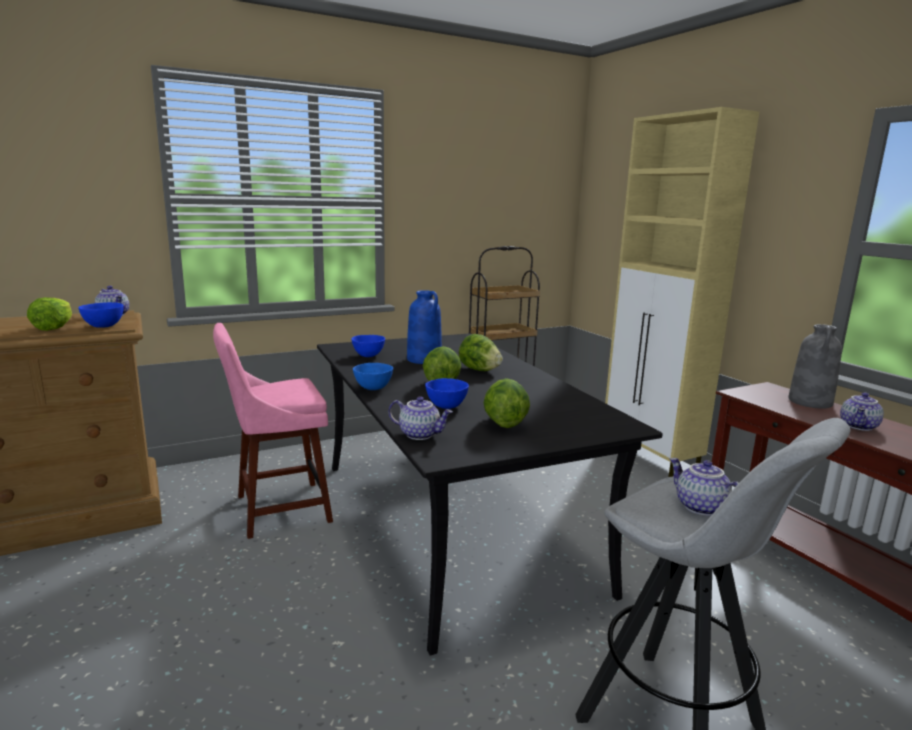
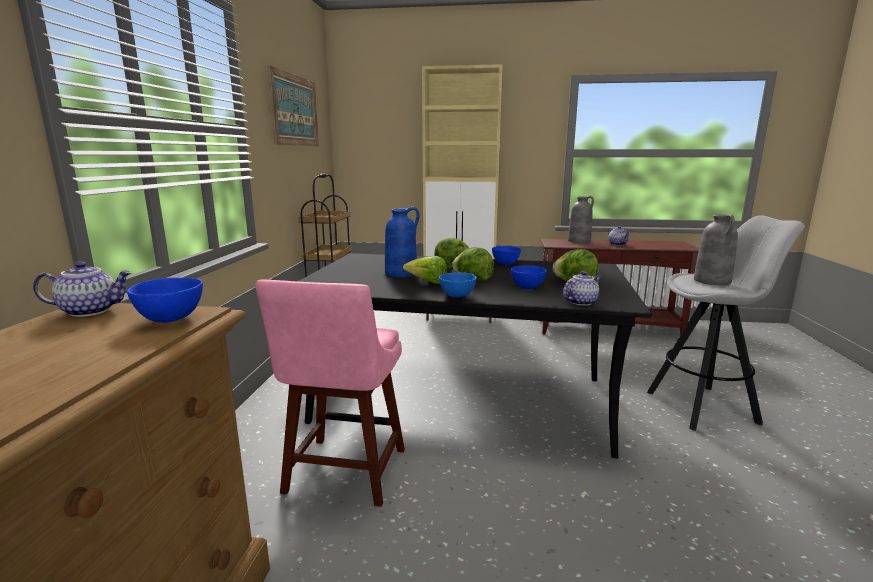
camera: 55 degrees left, 0 degrees up
(54, 327) = (99, 345): lettuce -> lettuce (427, 282)
(369, 355) = (358, 283): blue bowl -> blue bowl (505, 263)
(488, 179) = (294, 110): none -> picture
(699, 507) = (712, 281): teapot -> grey vase

